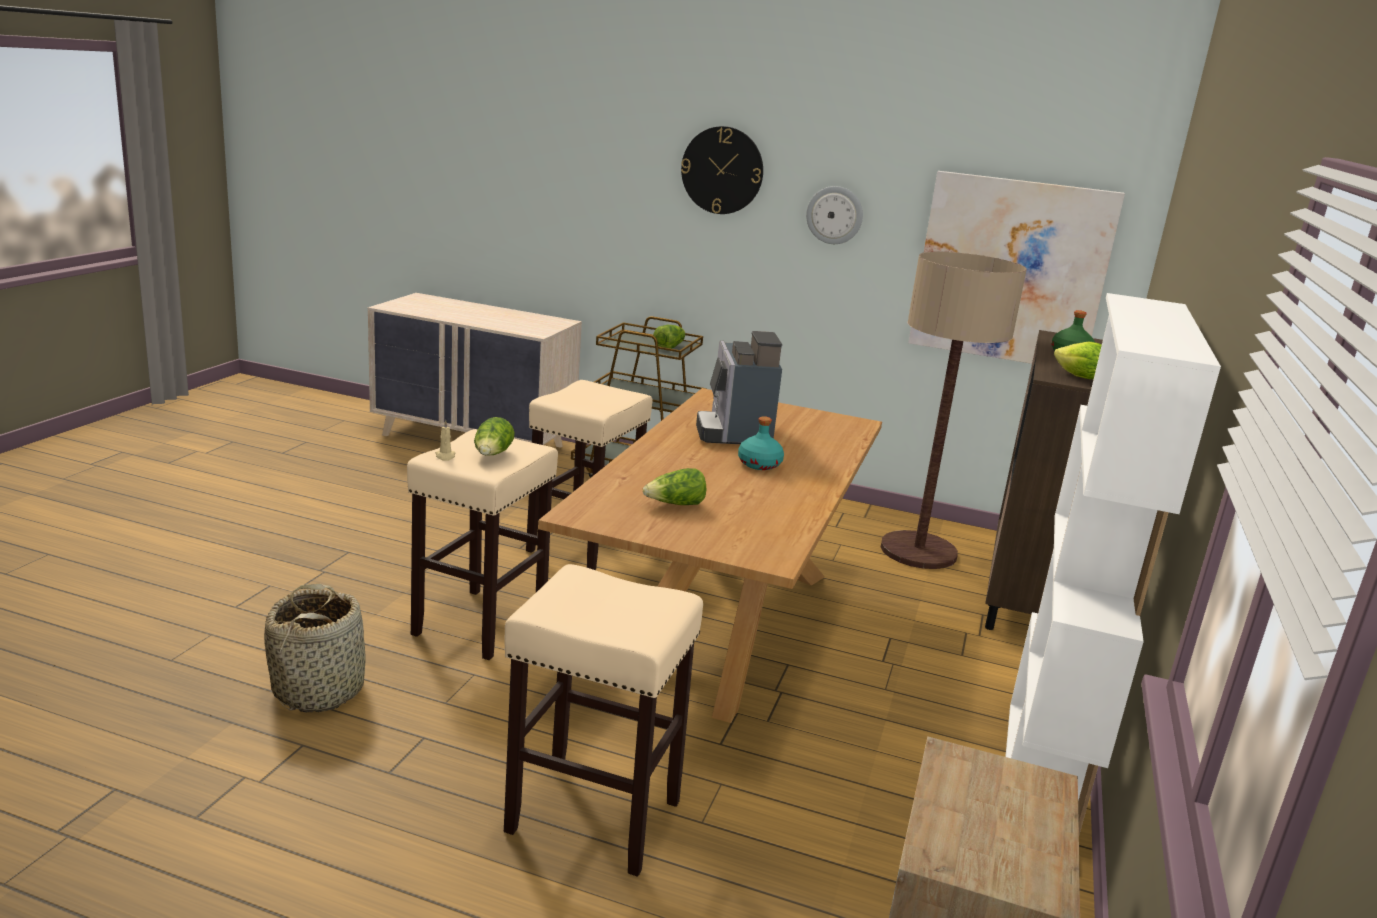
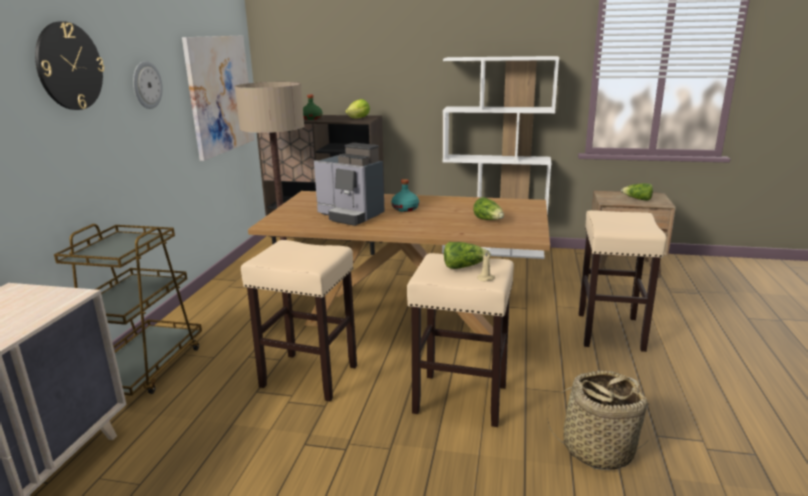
camera: 95 degrees left, 0 degrees up
(669, 347) = (133, 240): lettuce -> lettuce (637, 199)
(735, 432) = (350, 216): coffee machine -> coffee machine turned 45 degrees clockwise

